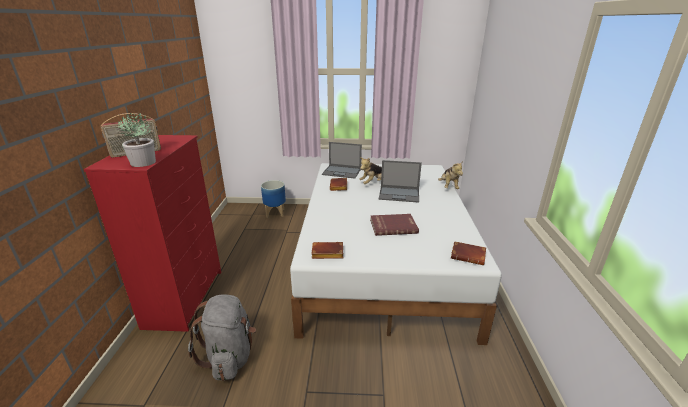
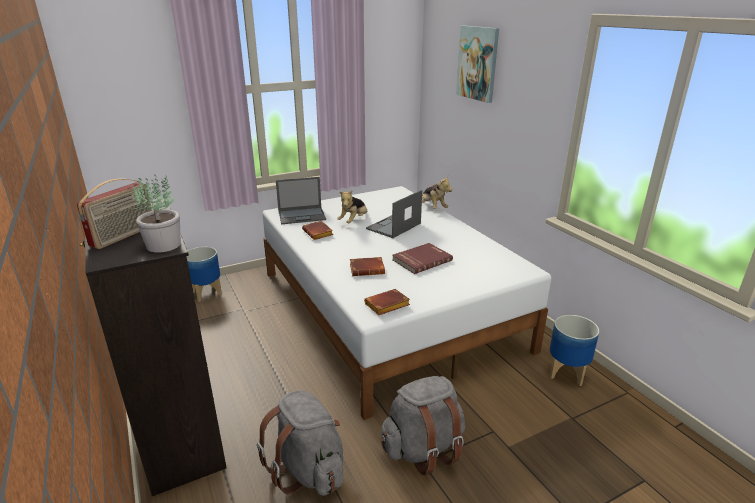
camera: 30 degrees left, 0 degrees up
(186, 297) = (181, 433): red dresser -> black dresser
(316, 381) = (423, 449): none -> grey backpack
(399, 194) = (393, 226): laptop -> laptop turned 150 degrees clockwise
(469, 256) = (514, 268): brown book -> brown book (368, 269)
(499, 374) = (566, 372): none -> planter
(509, 60) = (478, 63): none -> picture

